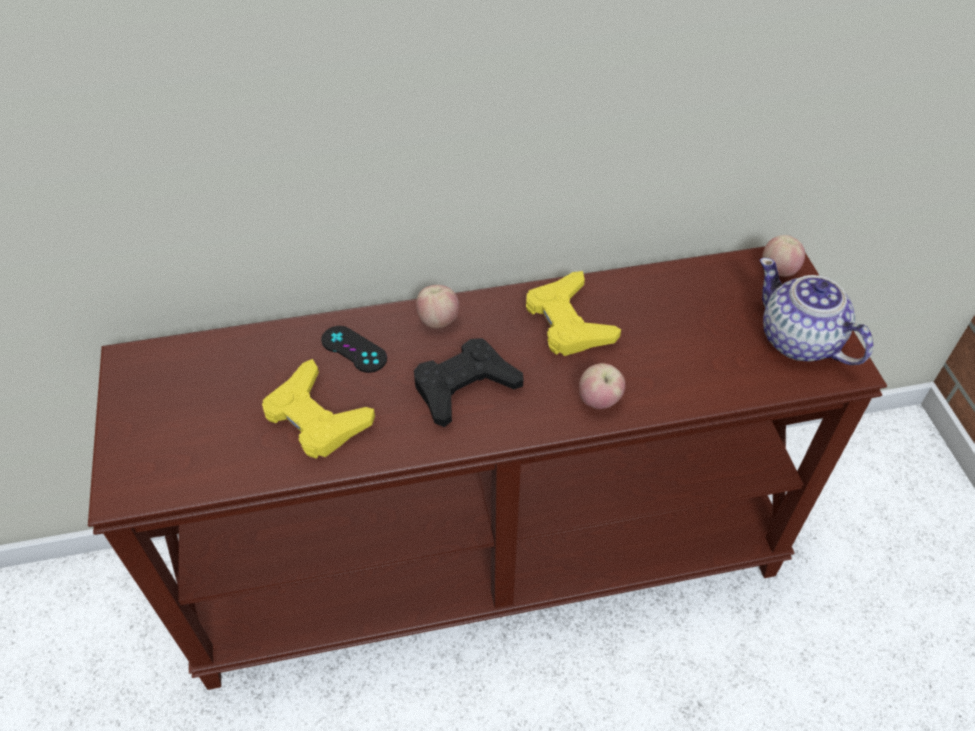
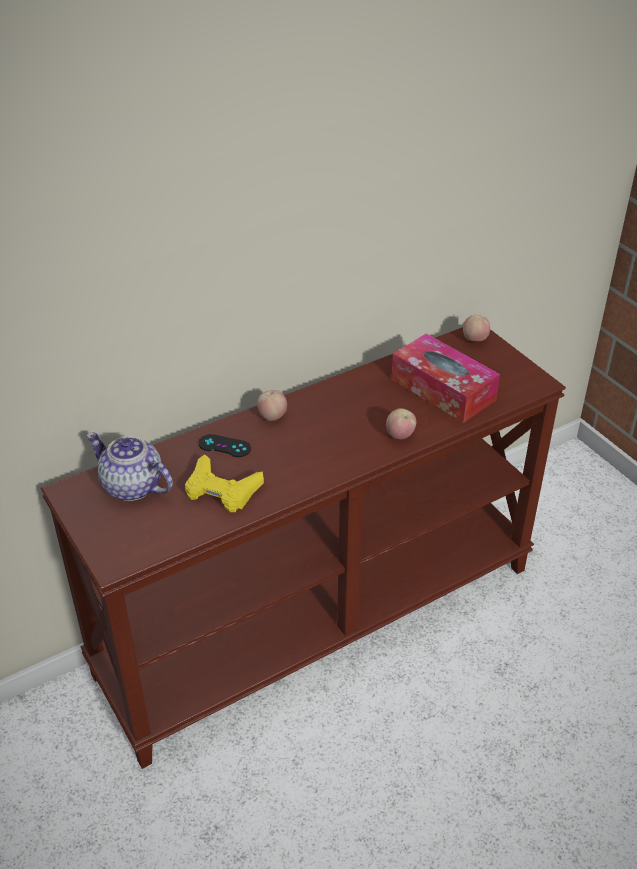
camera: 20 degrees left, 10 degrees down
(464, 386) = (310, 449): black game controller -> none
(568, 322) = (358, 397): yellow game controller -> none
(695, 341) = (443, 389): none -> tissue box
(799, 341) = (505, 375): teapot -> teapot (133, 487)

